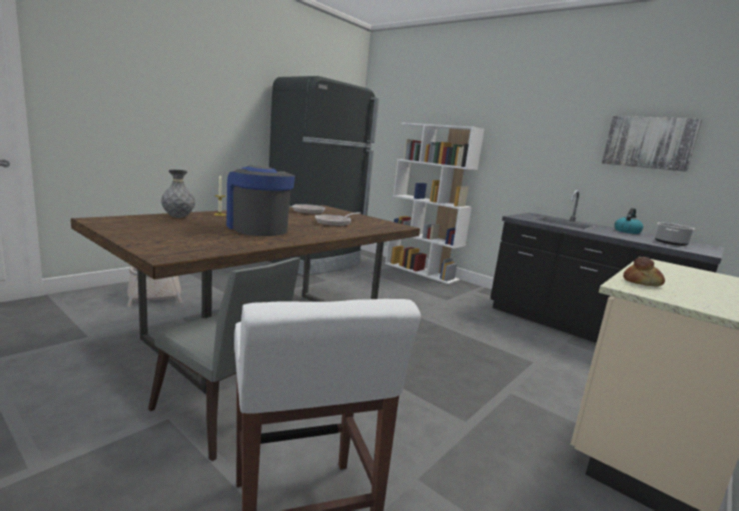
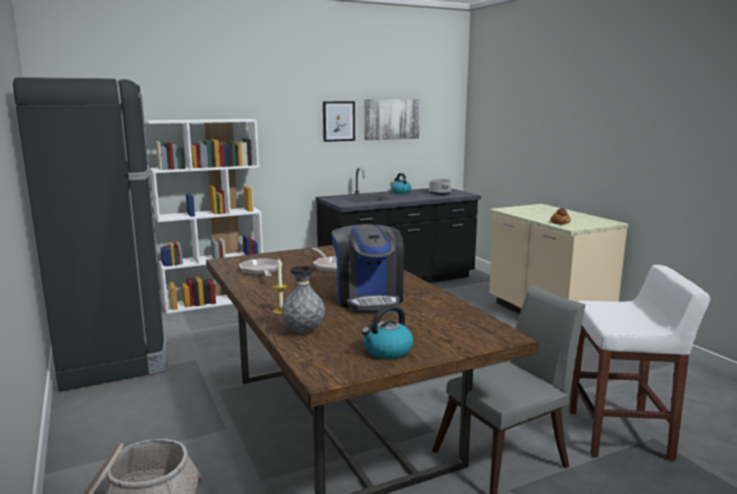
camera: 65 degrees left, 0 degrees up
(136, 229) = (387, 351): none -> kettle
(257, 228) = (368, 298): coffee machine -> coffee machine turned 90 degrees counterclockwise
(574, 139) = (338, 121): none -> picture

